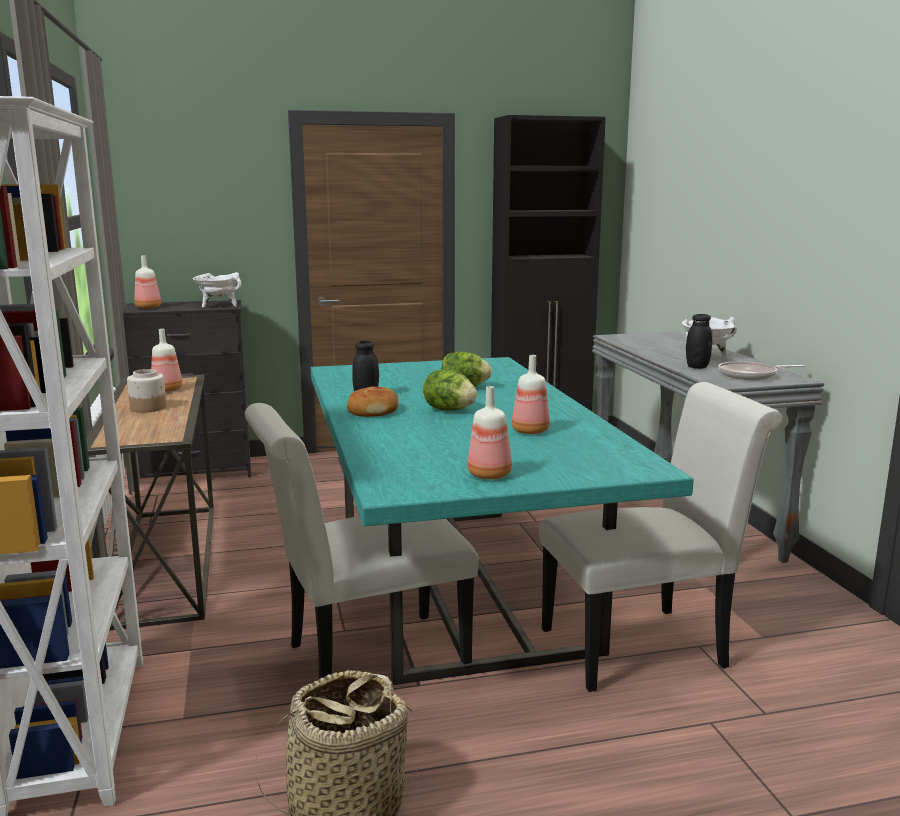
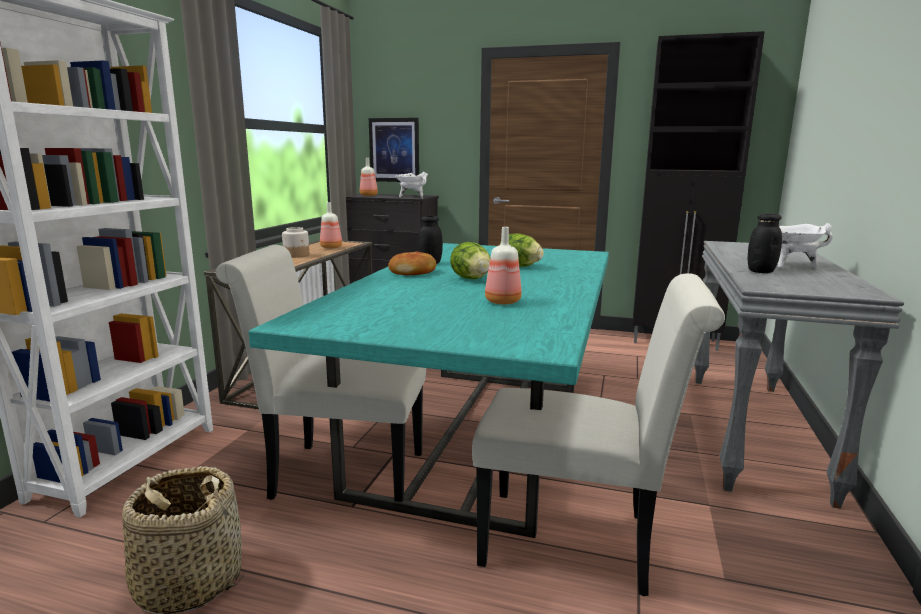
camera: 30 degrees right, 0 degrees up
(169, 241) = (394, 150): none -> picture
(490, 474) = (392, 326): bottle -> none
(751, 375) = (812, 284): frying pan -> none

